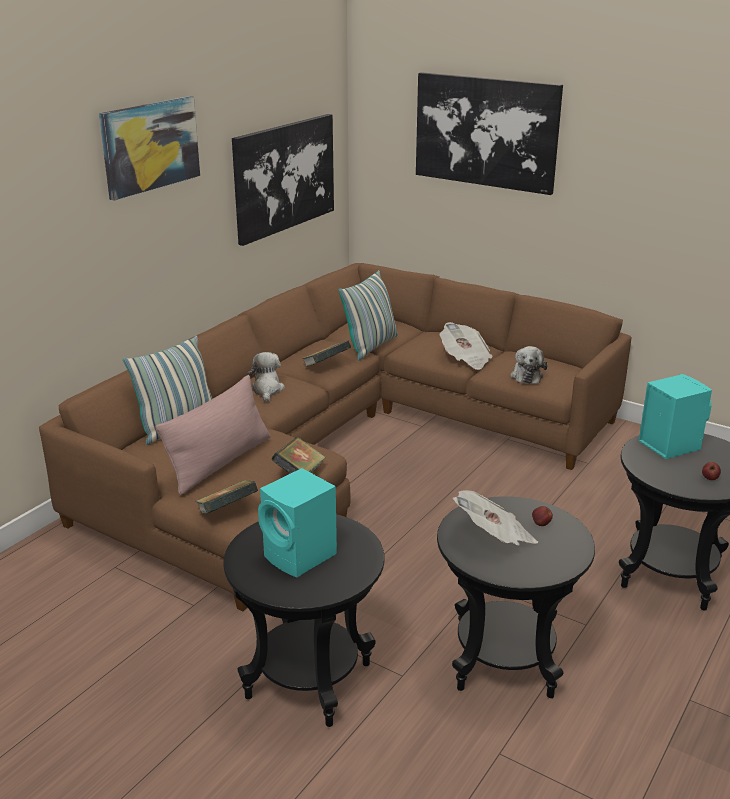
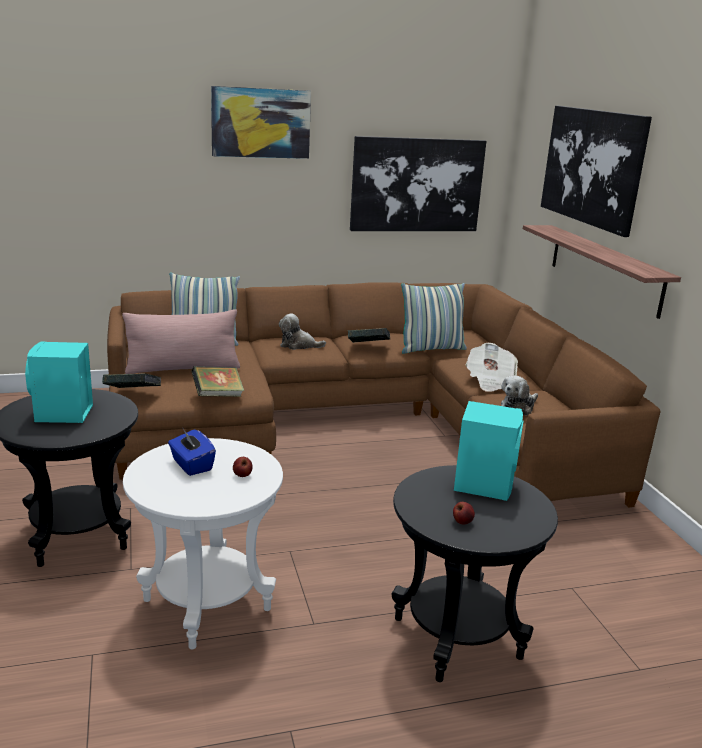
camera: 40 degrees right, 5 degrees down
(267, 390) = (298, 345): plush toy -> plush toy turned 120 degrees counterclockwise
(494, 537) = (191, 465): newspaper -> blue tissue box
(504, 662) = (206, 605): black side table -> white side table
(523, 225) = (604, 268): none -> shelf

